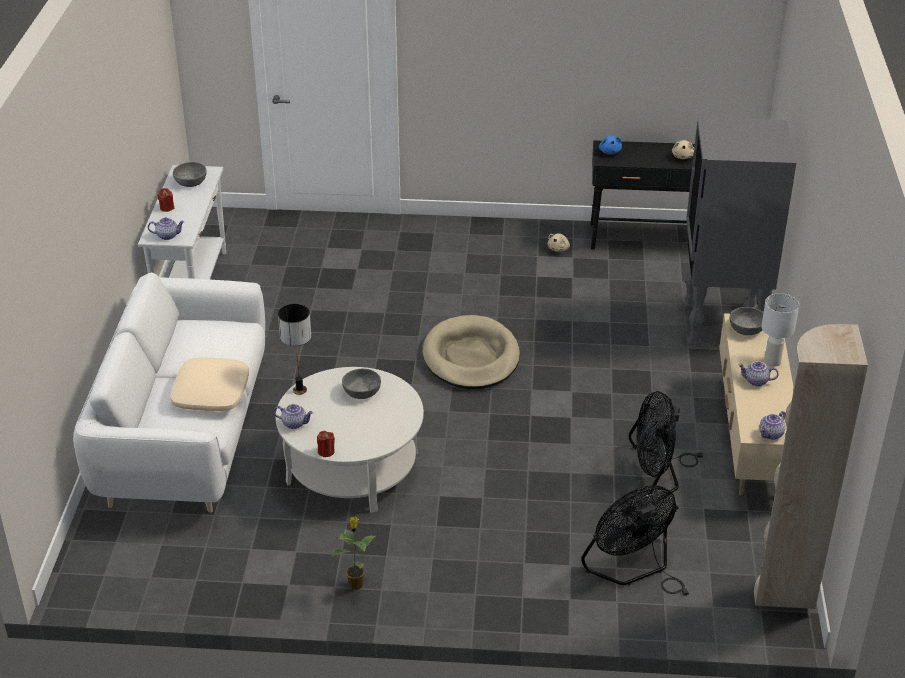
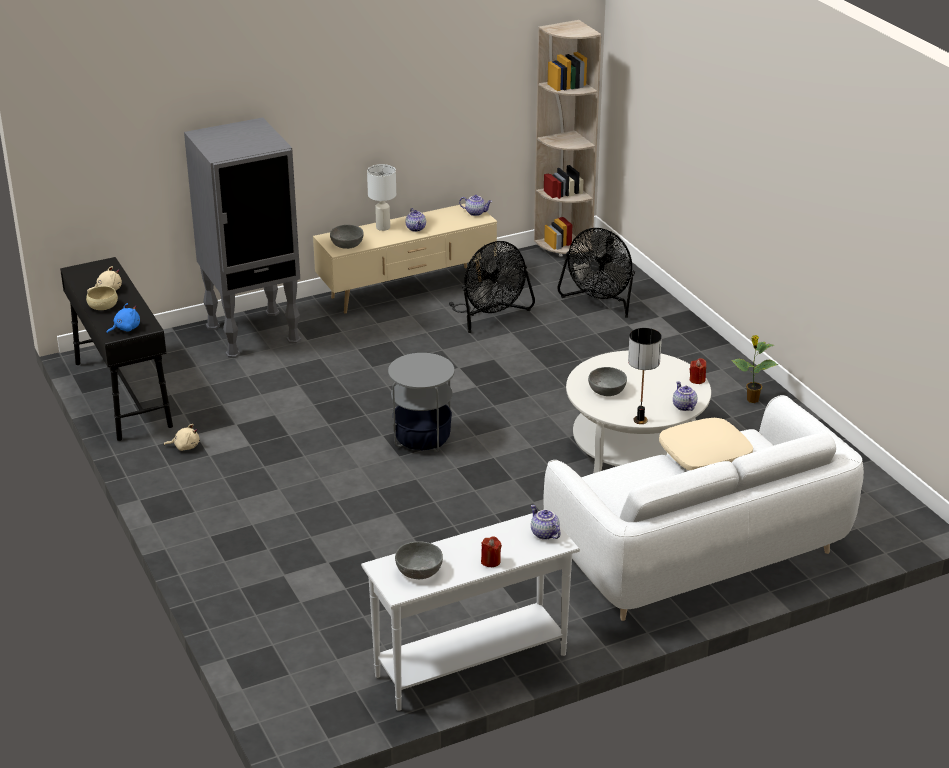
camera: 120 degrees left, 5 degrees down
(471, 357) = (422, 439): beige dog bed -> grey side table
(656, 150) = (103, 306): none -> beige bowl

